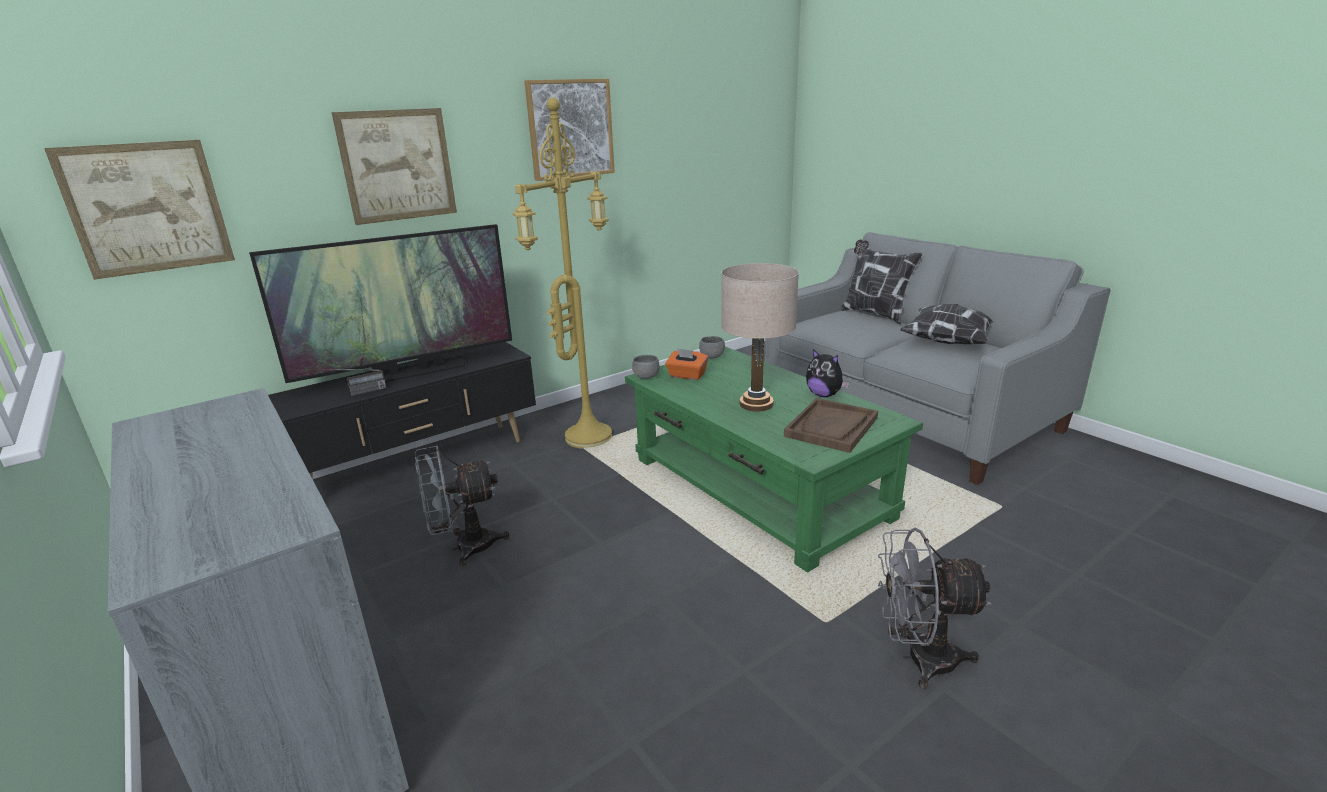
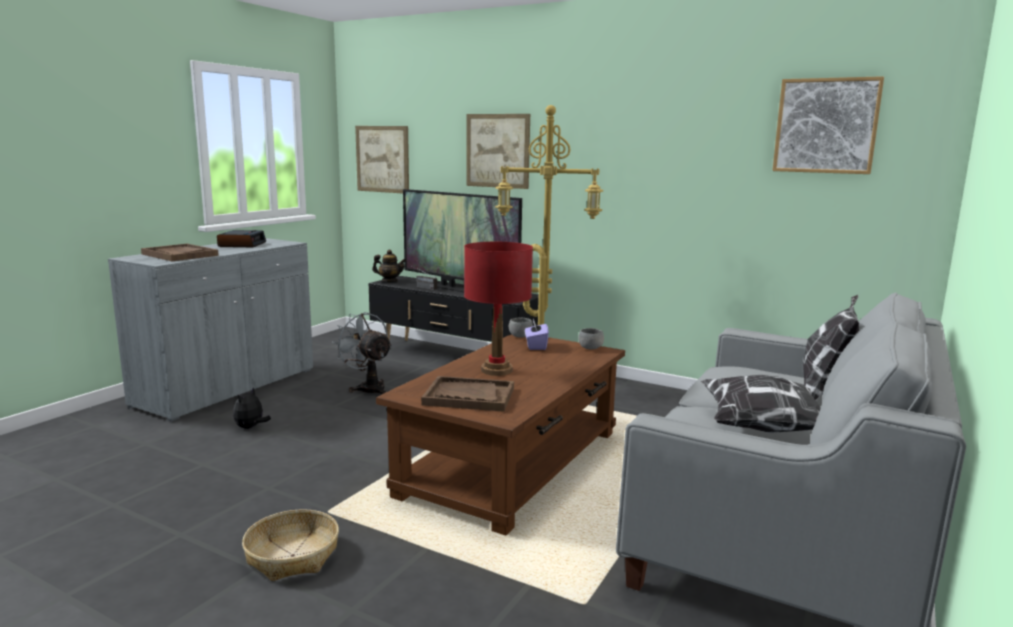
camera: 65 degrees right, 10 degrees down
(181, 441) = (242, 244): none -> alarm clock
(218, 506) = (179, 255): none -> brown tray
(280, 409) = (389, 281): none -> teapot
(570, 129) = (631, 135): picture -> picture (826, 126)
(686, 375) = (536, 346): orange tissue box -> purple tissue box
(756, 404) = (496, 370): beige table lamp -> red table lamp
(758, 488) = (512, 463): green coffee table -> brown coffee table
(824, 395) = (541, 390): plush toy -> plush toy (250, 427)
(918, 658) = (292, 556): grey fan -> basket

